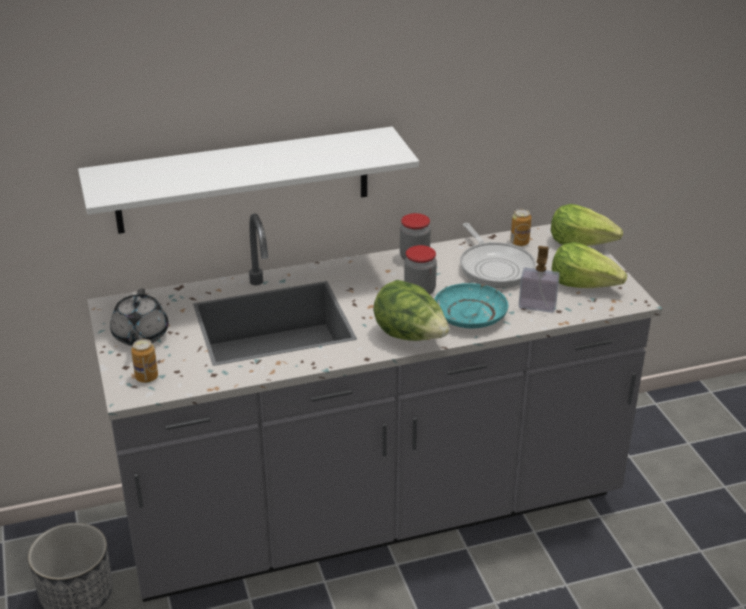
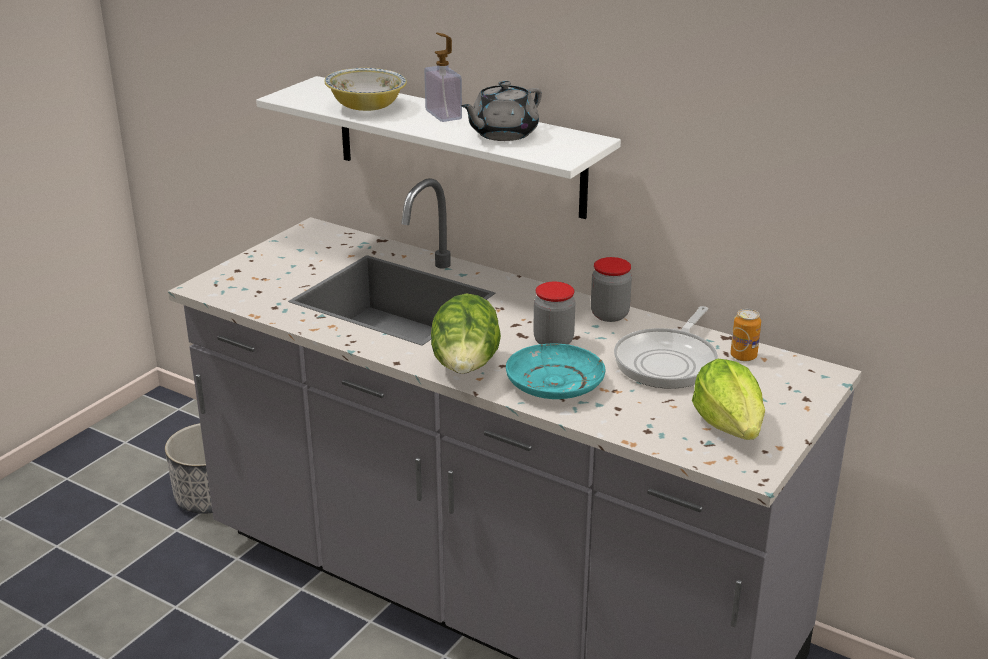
camera: 50 degrees right, 5 degrees down
(140, 336) = (288, 256): grey teapot -> grey teapot (502, 134)
(146, 377) = (234, 284): can -> none
(187, 175) = (367, 107): none -> bowl
(537, 305) = (636, 414): soap dispenser -> soap dispenser (443, 115)
(581, 243) = (814, 391): lettuce -> none

